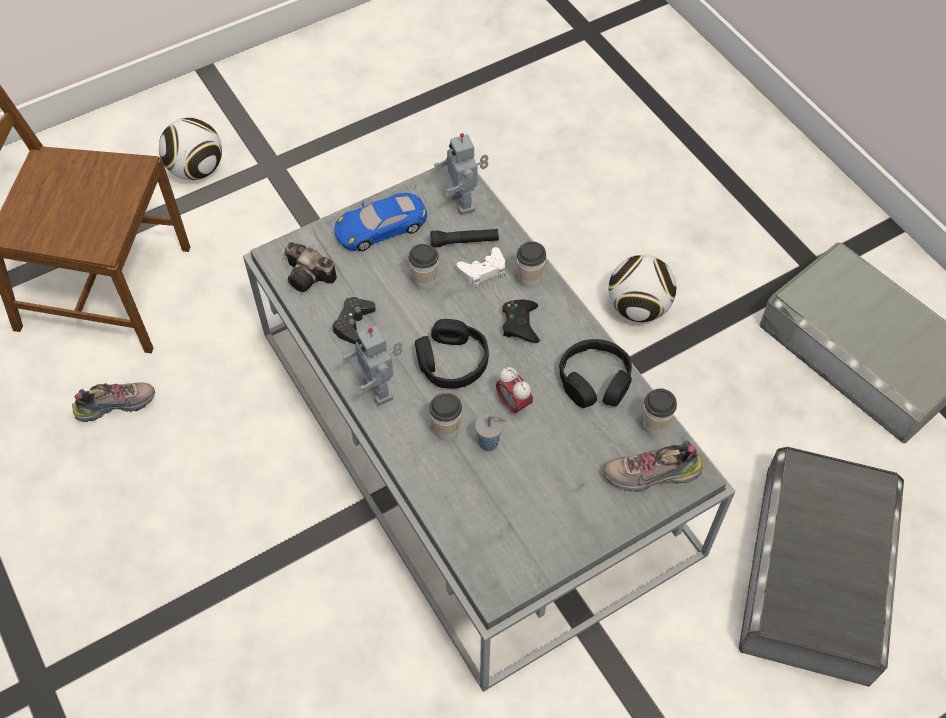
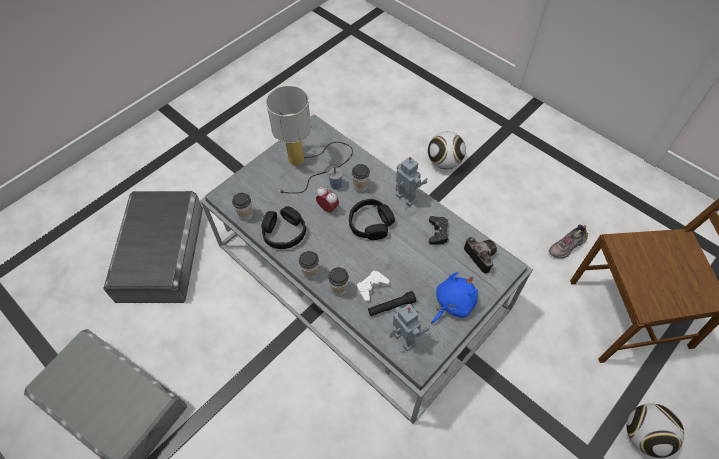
camera: 165 degrees right, 0 degrees up
(310, 277) = (479, 255): camera -> camera turned 45 degrees clockwise
(381, 227) = (452, 304): blue toy car -> blue plush toy
(424, 281) = (406, 271): cup -> cup (311, 273)
(520, 324) = (337, 257): black game controller -> none
(530, 504) = (306, 162): none -> table lamp
(637, 308) = (274, 397): football -> football (444, 162)
(651, 475) = (245, 189): shoe -> none

